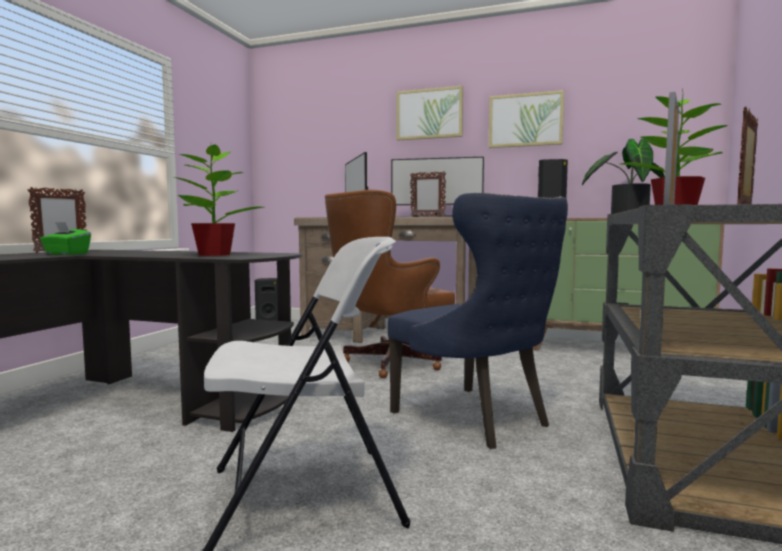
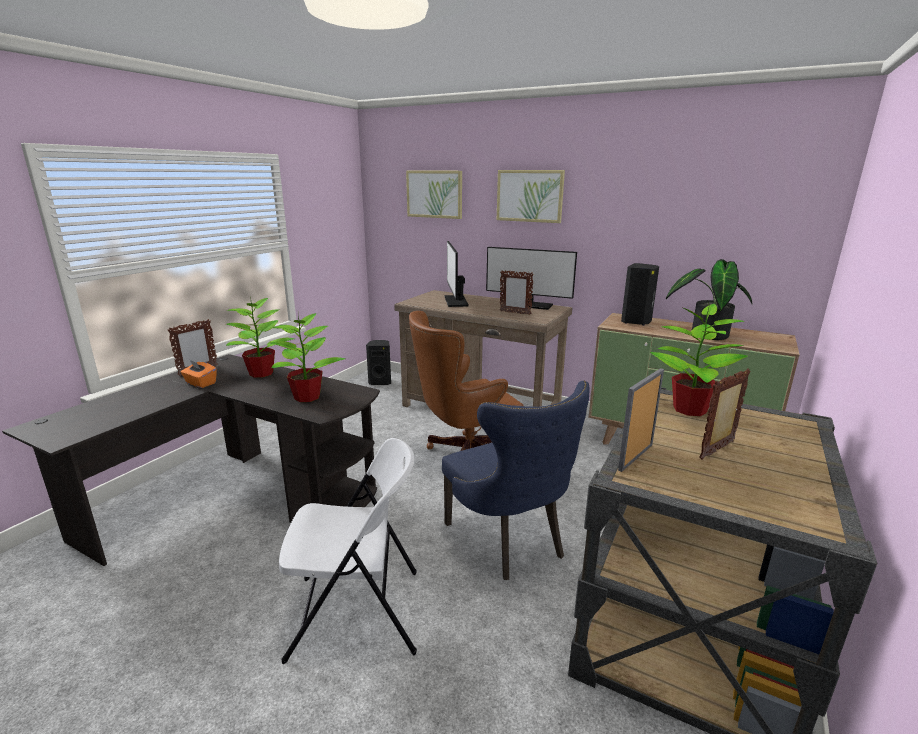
camera: 10 degrees right, 15 degrees up
(66, 254) = (200, 383): green tissue box -> orange tissue box
(148, 251) = (262, 373): none -> potted plant
(525, 120) = (625, 212): picture -> picture (434, 194)

